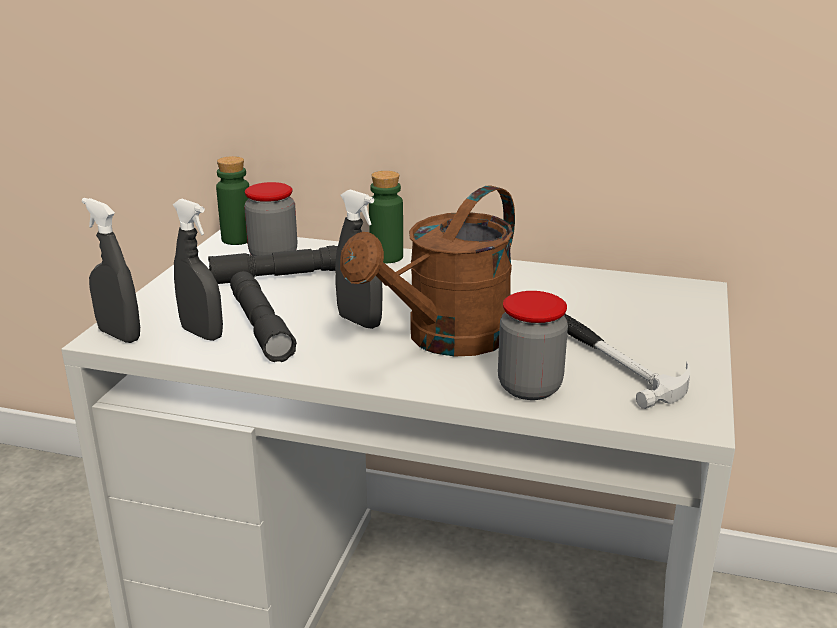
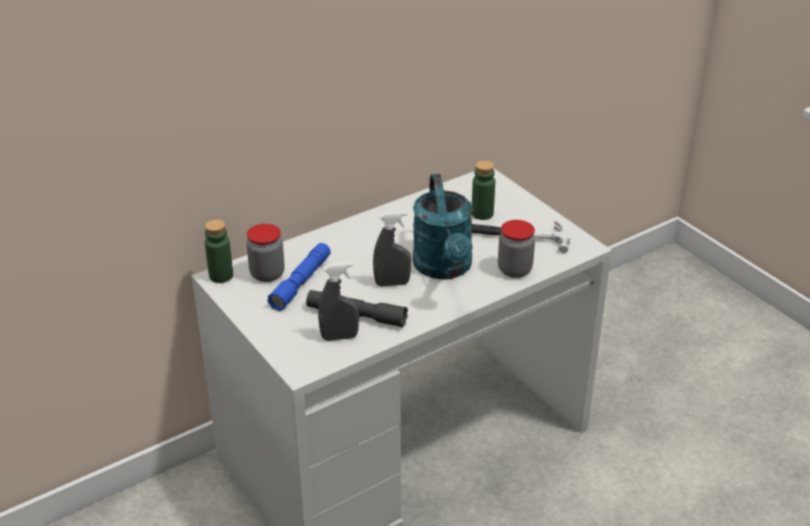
camera: 50 degrees left, 10 degrees up
(119, 335) = (304, 365): grey spray bottle -> none
(282, 276) = (301, 283): grey flashlight -> blue flashlight
(386, 257) = (324, 239): green bottle -> green bottle (482, 214)
(446, 340) = (445, 268): brown watering can -> turquoise watering can

